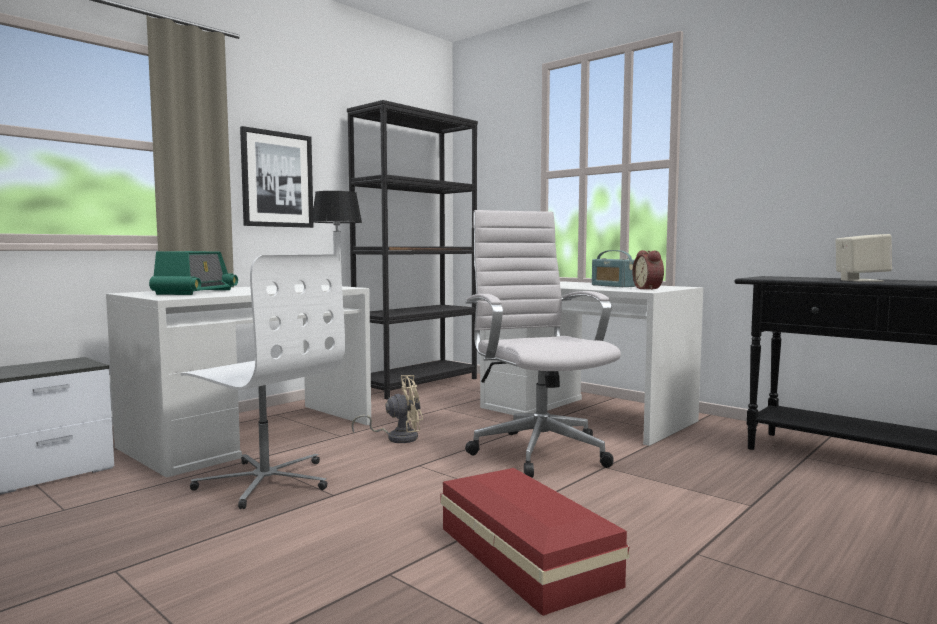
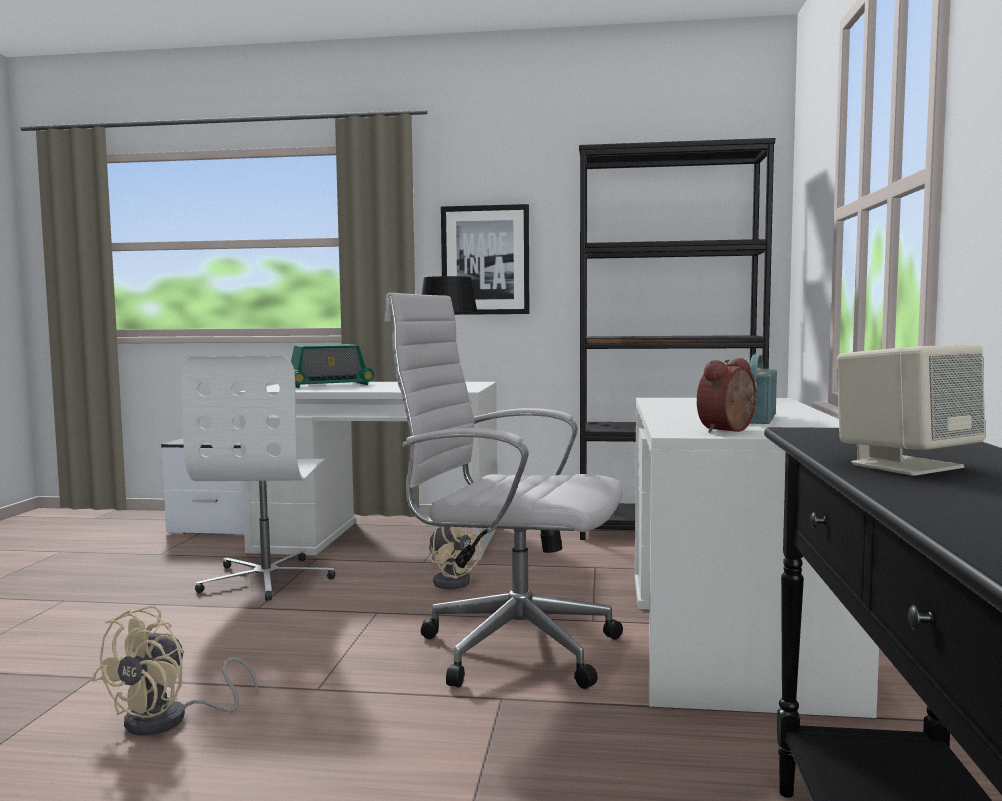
camera: 55 degrees right, 0 degrees up
(525, 553) = (170, 720): red storage box -> beige fan
(537, 450) = (509, 648): white office chair -> white office chair turned 105 degrees counterclockwise

